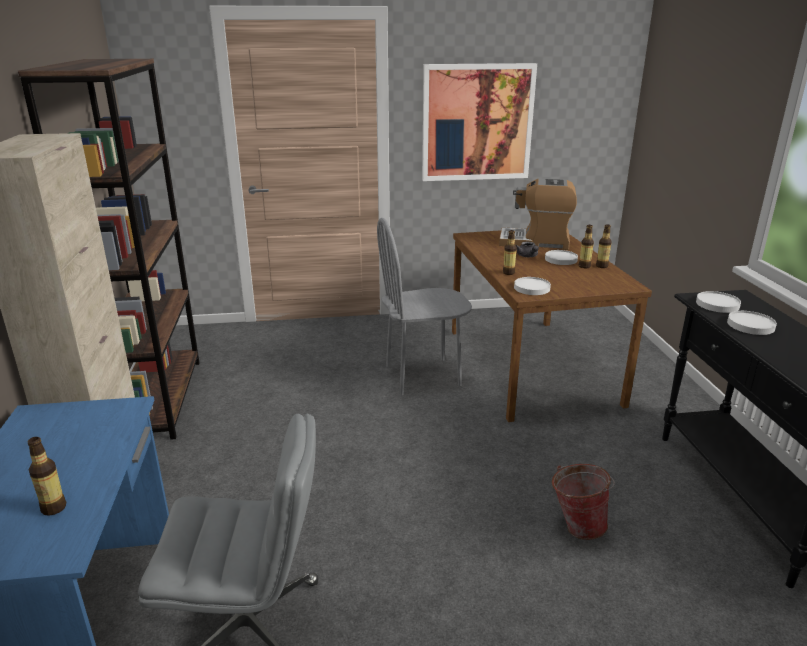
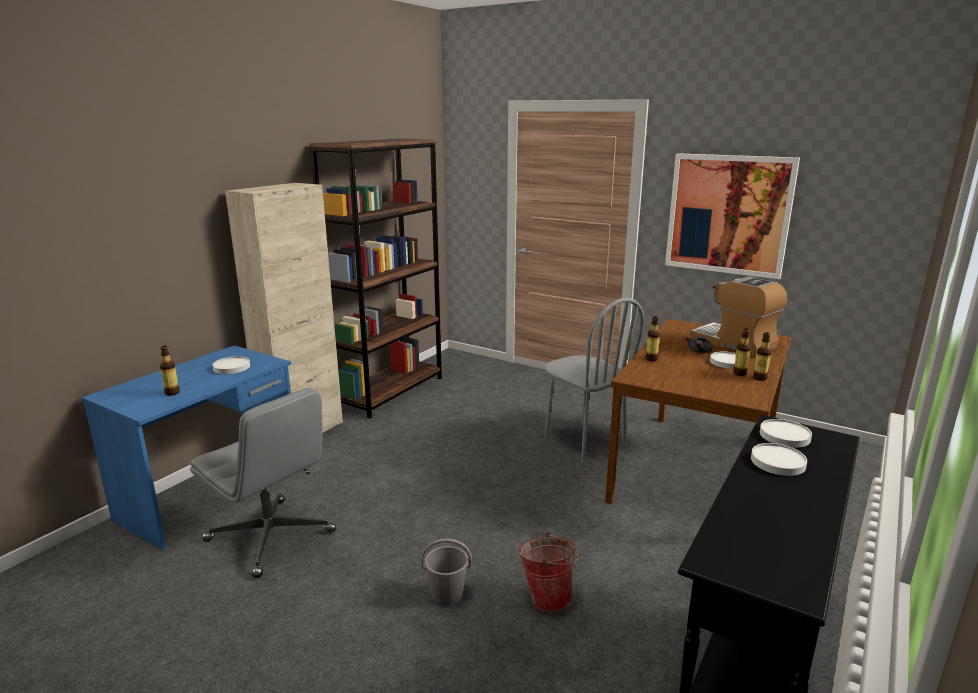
camera: 40 degrees right, 5 degrees down
(422, 375) = (584, 442): grey chair -> grey chair turned 150 degrees counterclockwise
(505, 573) = (447, 594): none -> grey bucket
(531, 288) = (646, 375): white plate -> white plate (231, 367)

